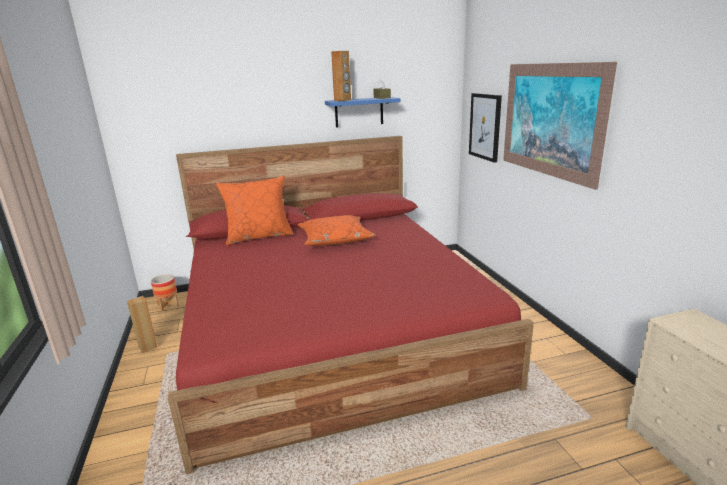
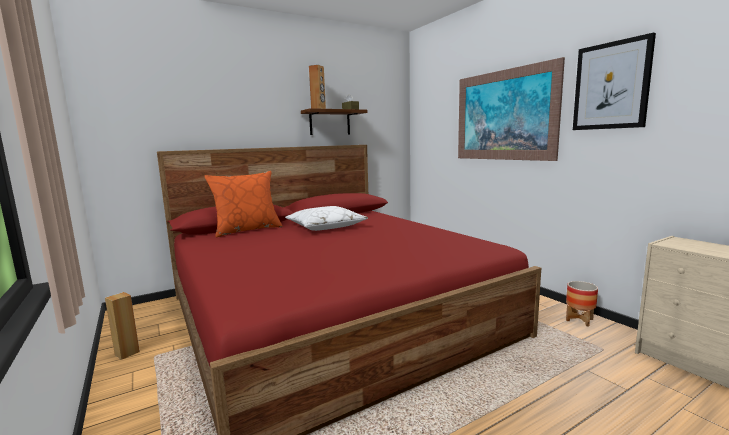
camera: 15 degrees left, 10 degrees down
(168, 305) = (140, 313): planter -> planter (579, 320)
(335, 239) = (325, 227): orange pillow -> white pillow
(359, 112) = (329, 122): blue shelf -> brown shelf
(485, 126) = (436, 135): picture -> picture (611, 86)

